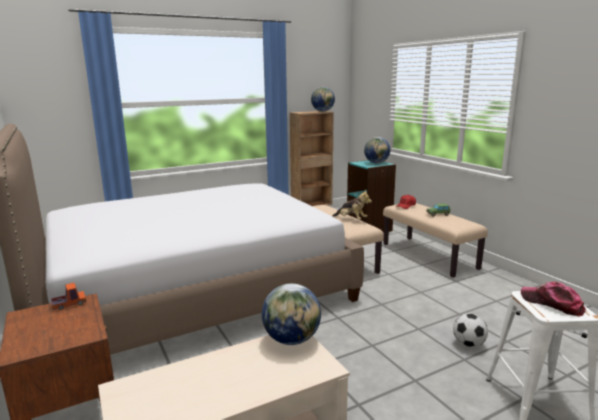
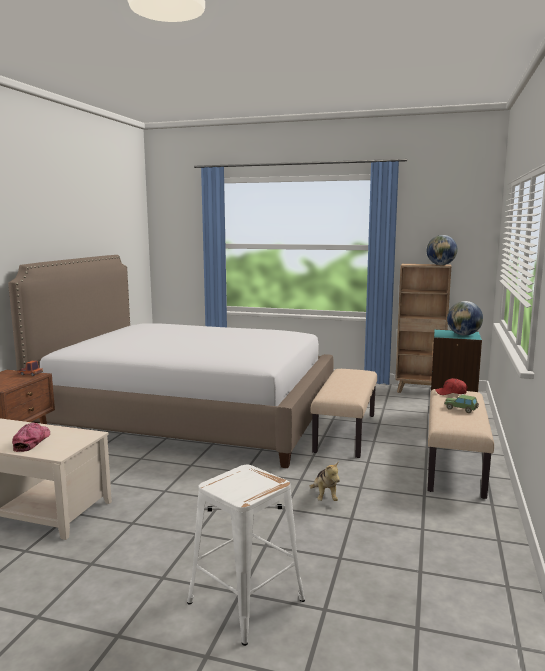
camera: 45 degrees right, 5 degrees down
(292, 340) = (82, 435): globe -> none
(351, 219) = (353, 388): plush toy -> plush toy (324, 497)
(468, 344) = (298, 539): football -> none
(552, 304) = (244, 483): cap -> cap (31, 442)

